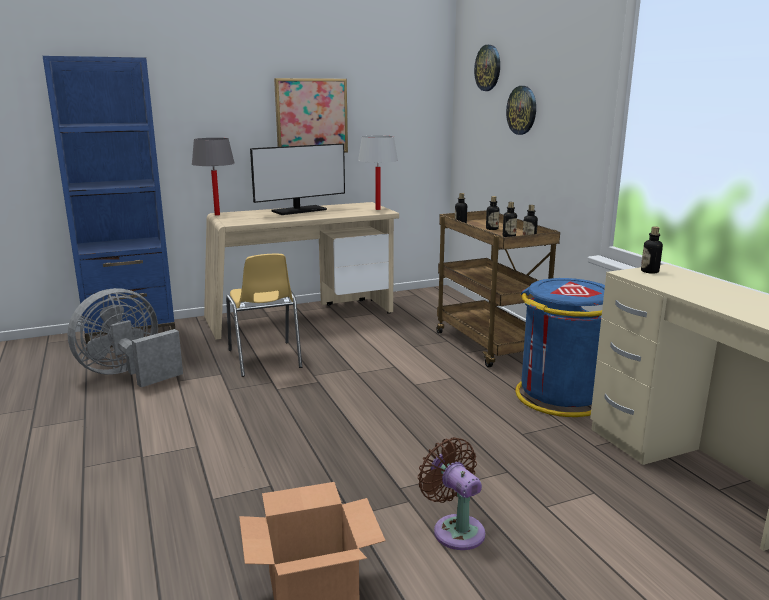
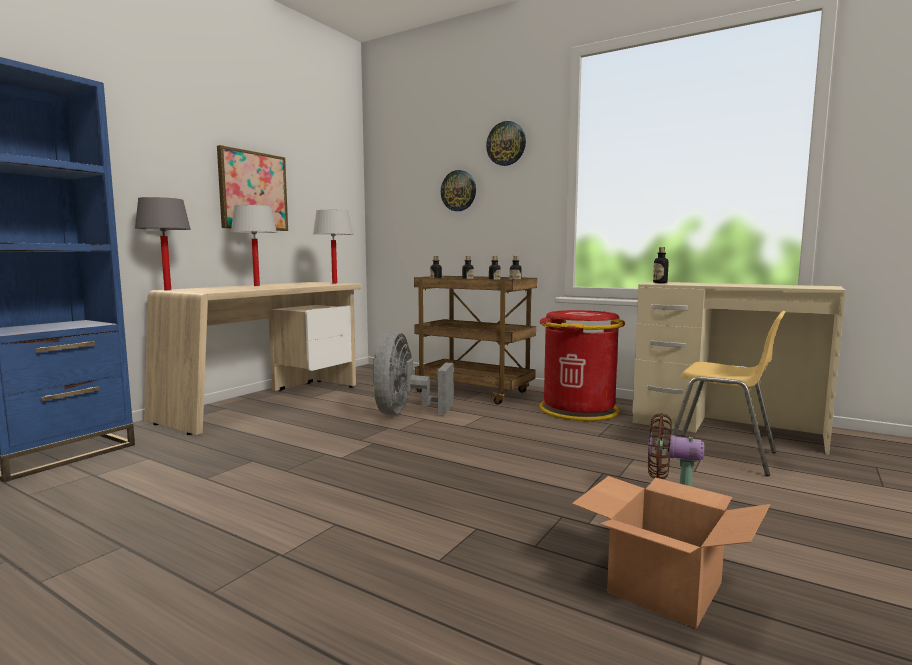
camera: 35 degrees left, 10 degrees down
(128, 374) = (118, 488): grey fan -> grey fan (405, 413)
(265, 359) = (284, 439): yellow chair -> yellow chair (722, 455)
(299, 210) = (256, 286): monitor -> white table lamp
(488, 68) = (412, 159): wall clock -> wall clock (506, 143)
(560, 396) = (578, 410): blue trash can -> red trash can

